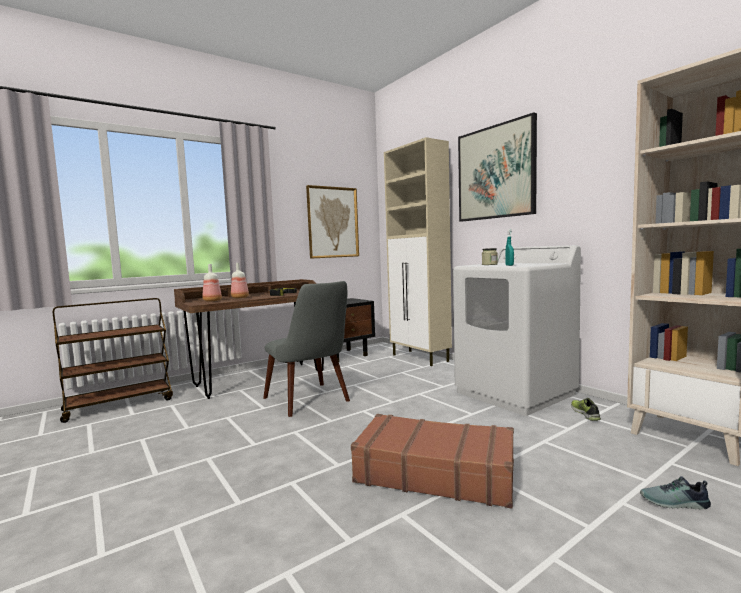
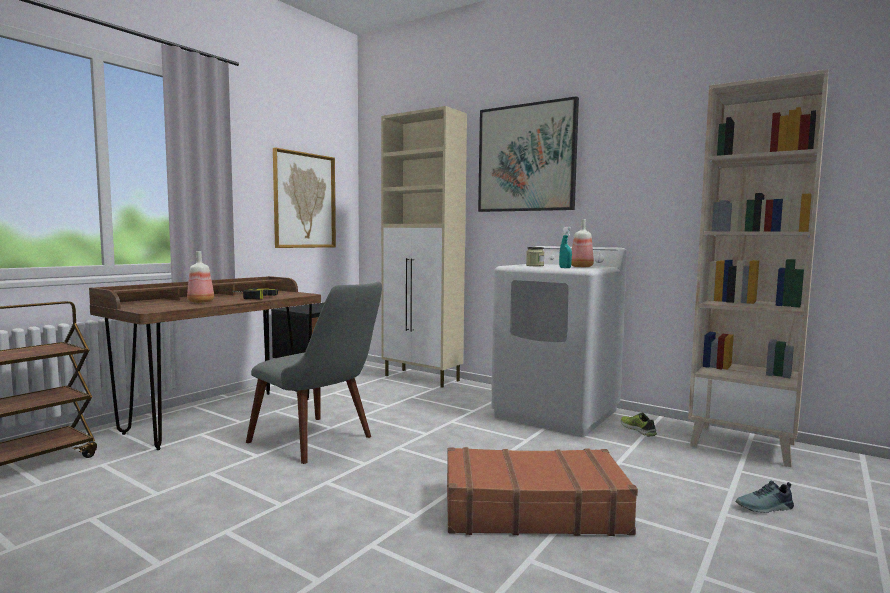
camera: 20 degrees left, 0 degrees up
(212, 301) = (164, 306): bottle -> bottle (581, 267)

